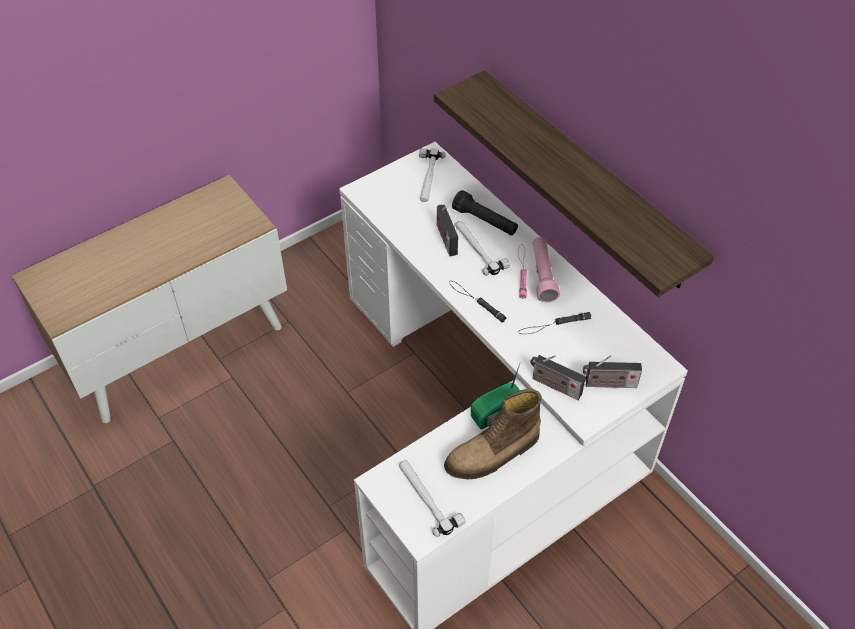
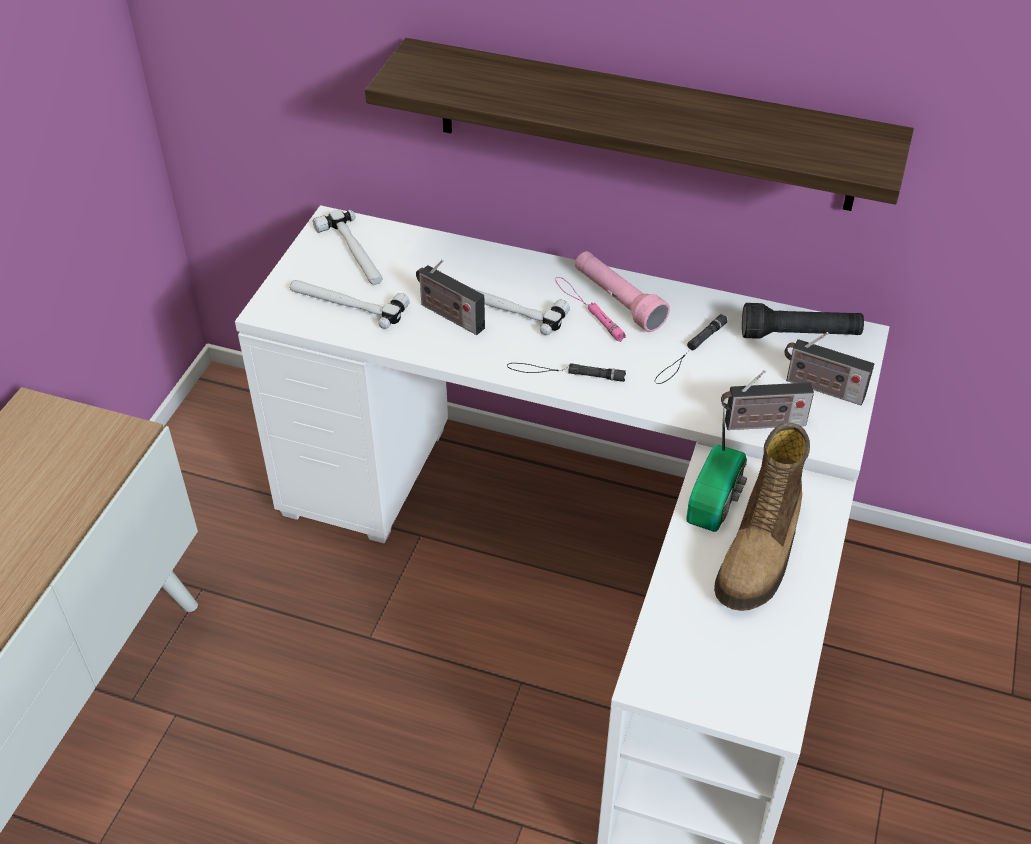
camera: 35 degrees left, 5 degrees down
(427, 498) = (733, 662): hammer -> hammer (347, 304)
(485, 221) = (483, 272): black flashlight -> black flashlight (799, 335)
(608, 384) = (820, 388): radio -> radio turned 60 degrees clockwise

